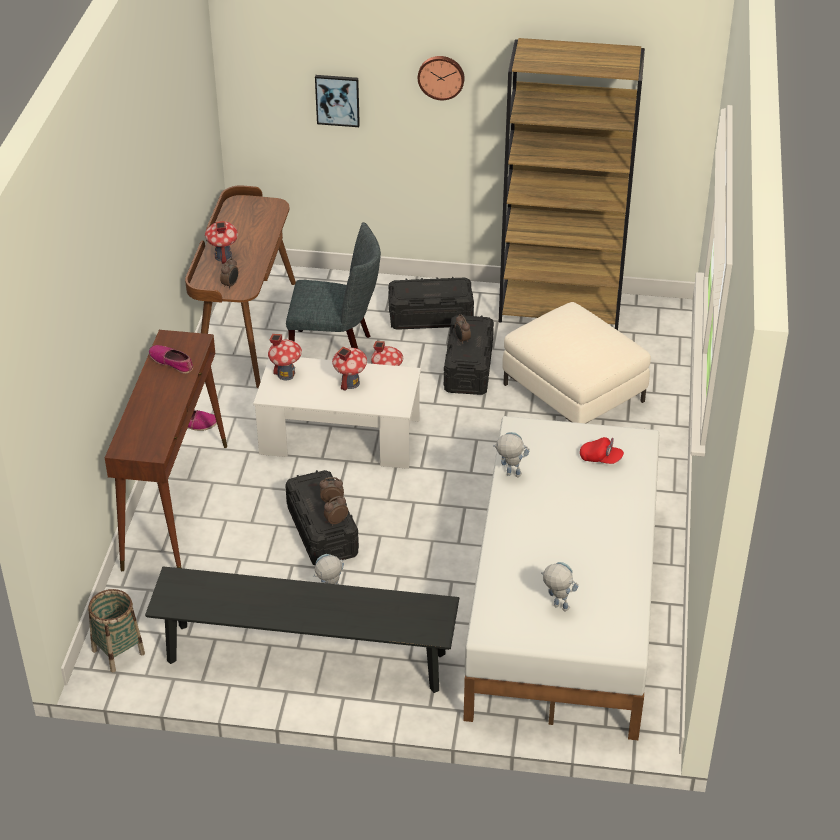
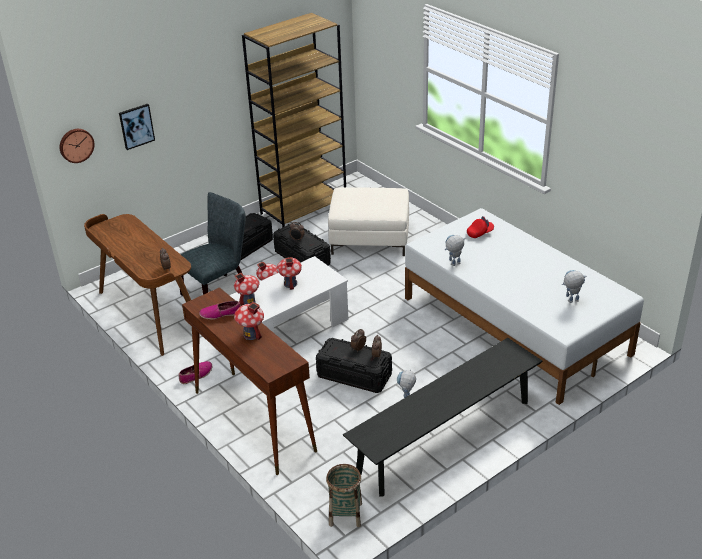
camera: 45 degrees left, 5 degrees down
(223, 256) = (136, 258): toy house -> toy house (251, 335)
(441, 76) = (199, 81): wall clock -> wall clock (76, 145)

